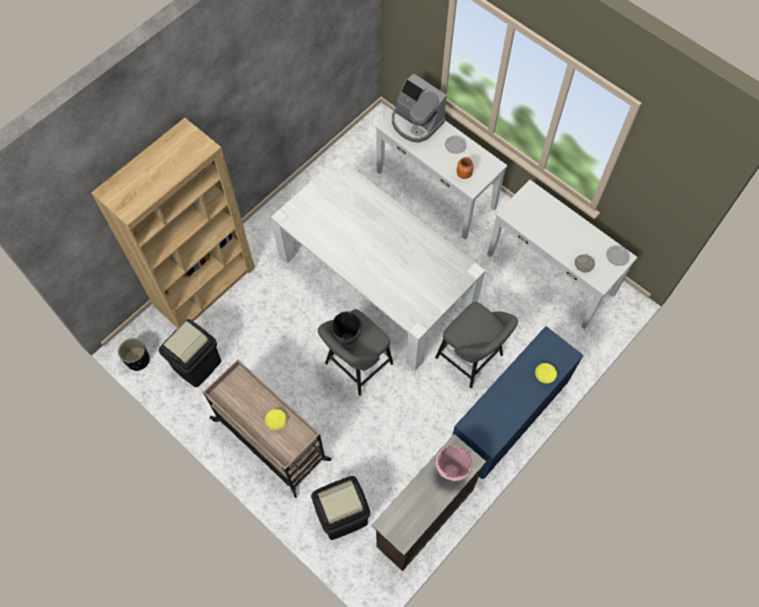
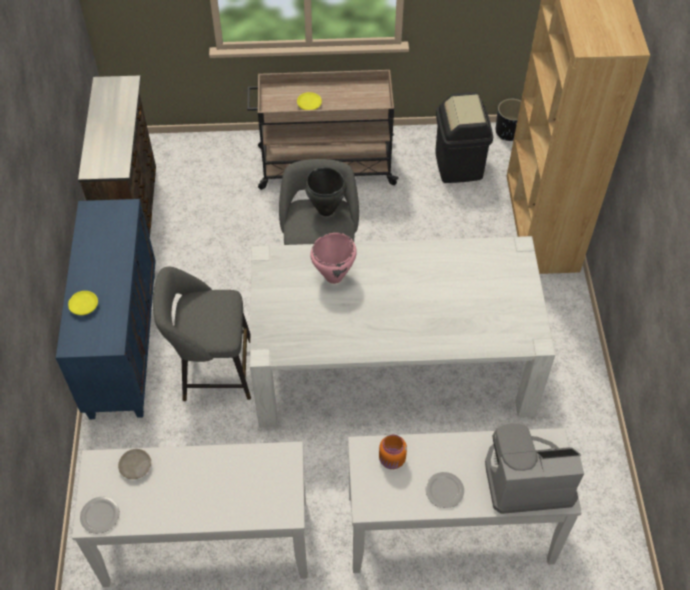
camera: 135 degrees right, 10 degrees down
(342, 516) = (206, 164): black trash can -> none
(451, 470) = (105, 151): pink cooking pot -> pink cooking pot (334, 277)

